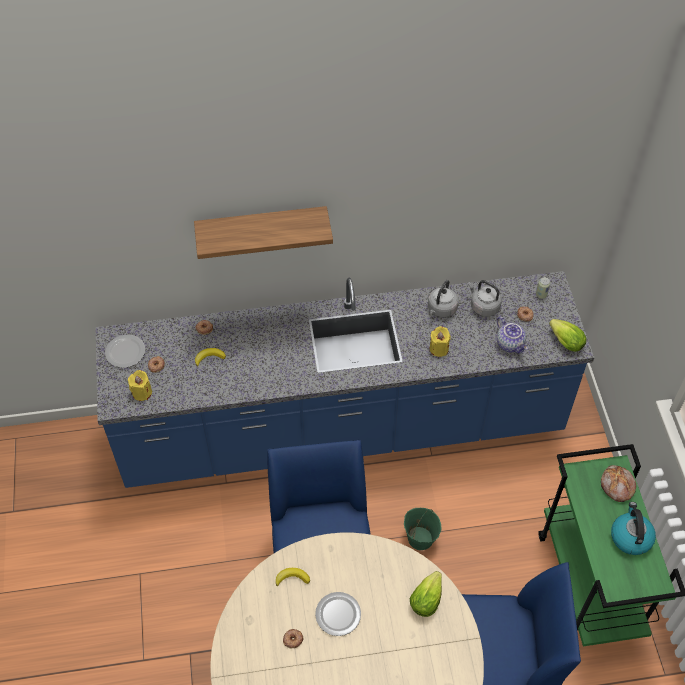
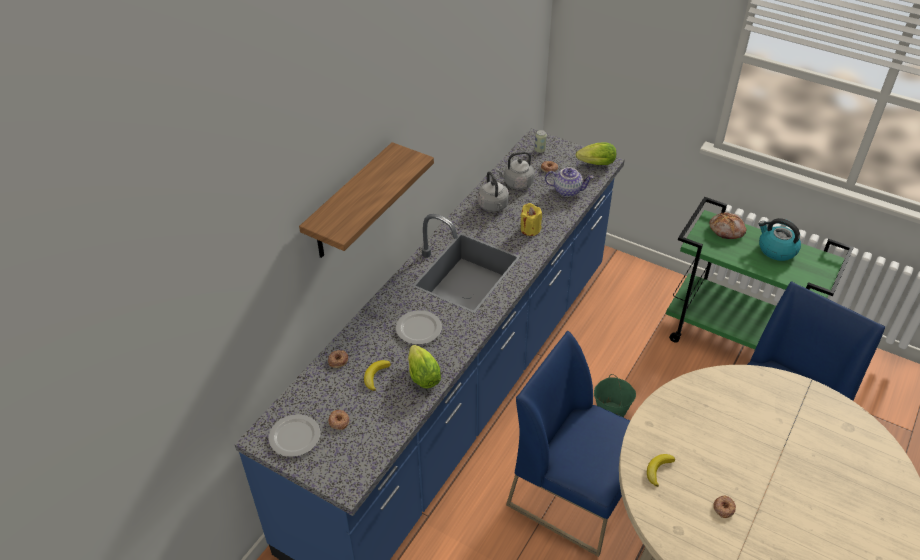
camera: 50 degrees left, 10 degrees down
(142, 392) = (358, 451): yellow candle -> none
(338, 614) = (721, 458): plate -> plate (418, 328)
(427, 597) = (750, 389): lettuce -> lettuce (422, 374)

